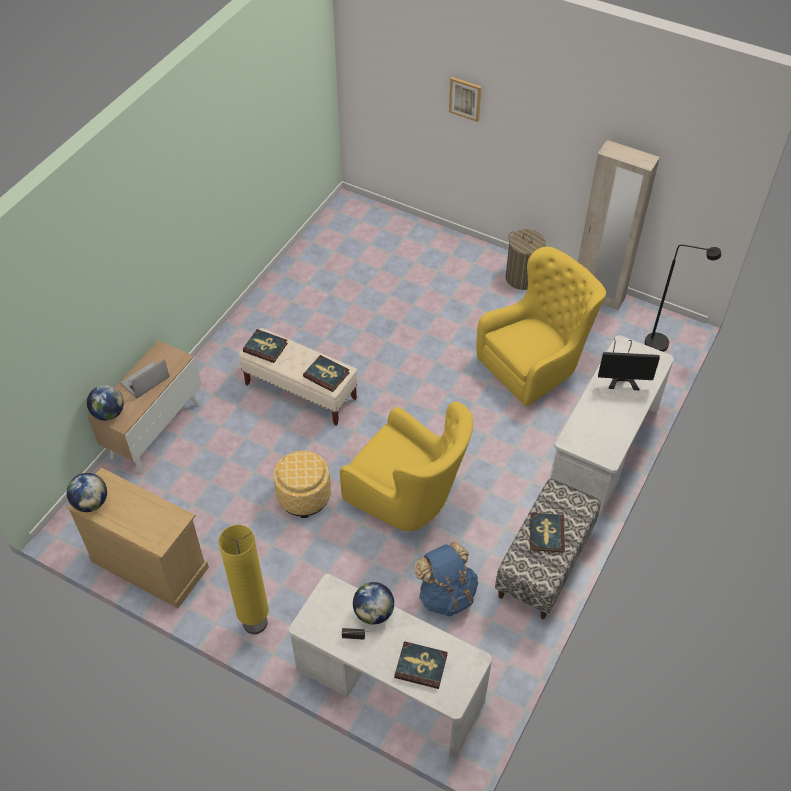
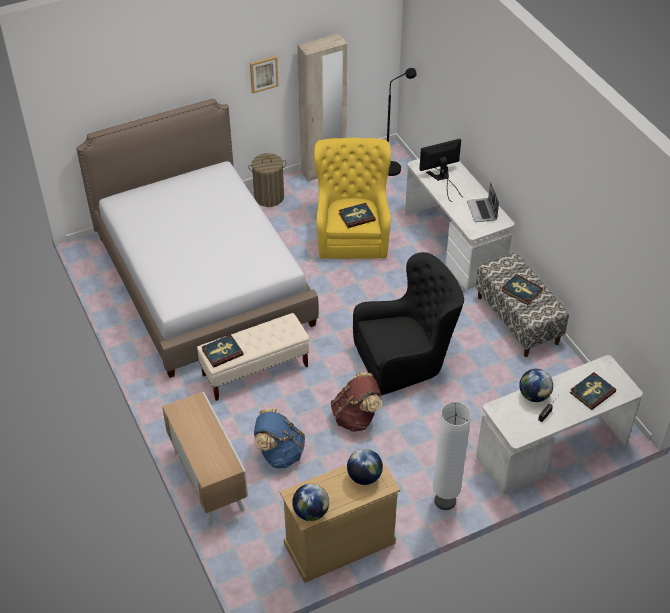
camera: 55 degrees left, 5 degrees down
(109, 413) = (212, 472): globe -> globe (364, 477)
(145, 381) = (200, 434): laptop -> laptop (482, 211)
(255, 623) = (445, 501): yellow floor lamp -> white floor lamp
(304, 496) = (356, 417): ottoman -> brown backpack
(326, 375) = (284, 331): book -> book (356, 217)
(377, 294) = (203, 279): none -> bed
(408, 496) = (406, 360): yellow armchair -> black armchair
(446, 594) = (503, 382): blue backpack -> blue backpack (279, 453)
(465, 98) = (172, 84): picture -> picture (263, 74)
(622, 375) = (442, 179): monitor -> monitor turned 150 degrees counterclockwise

